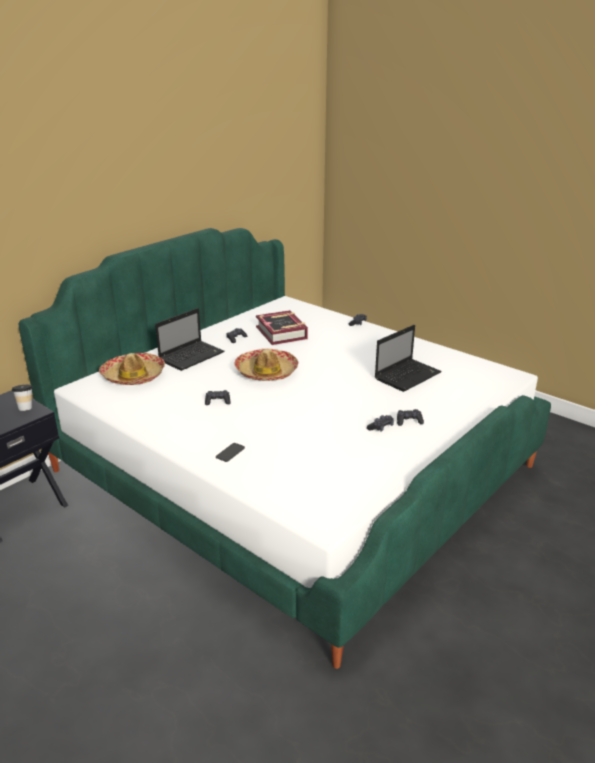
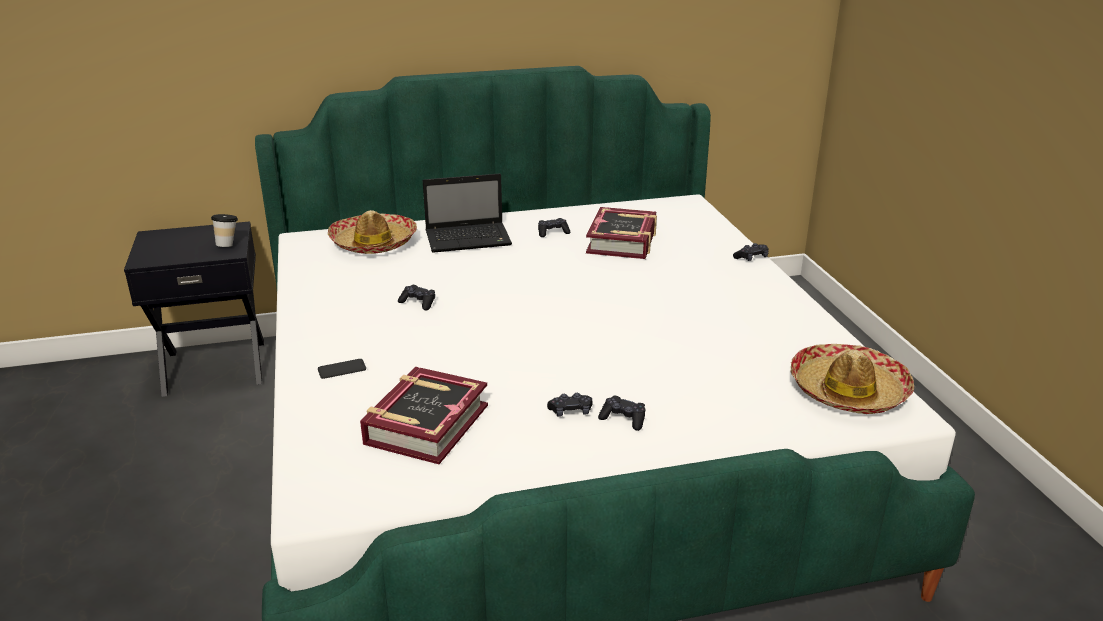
camera: 35 degrees right, 0 degrees up
(266, 372) = (528, 285): hat -> hat (848, 391)
(321, 461) = (426, 424): none -> book
(408, 375) = (720, 354): laptop -> none

